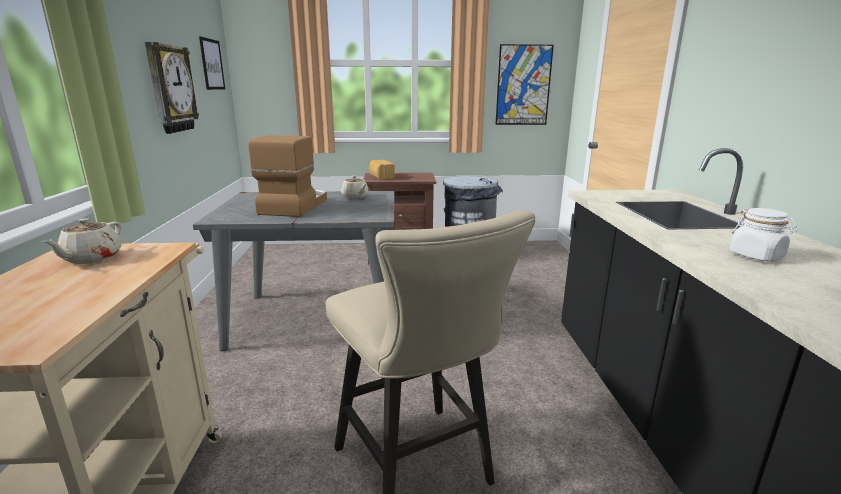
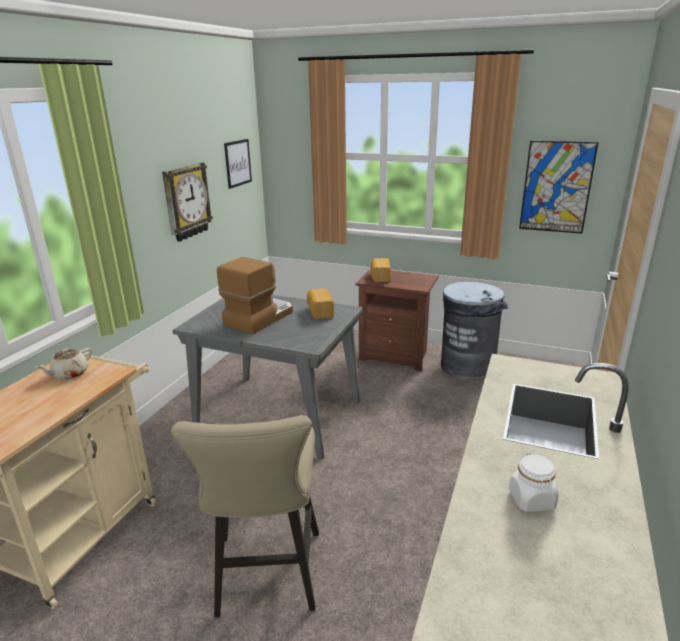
camera: 25 degrees right, 5 degrees up
(355, 197) = (319, 312): beige teapot -> bread

